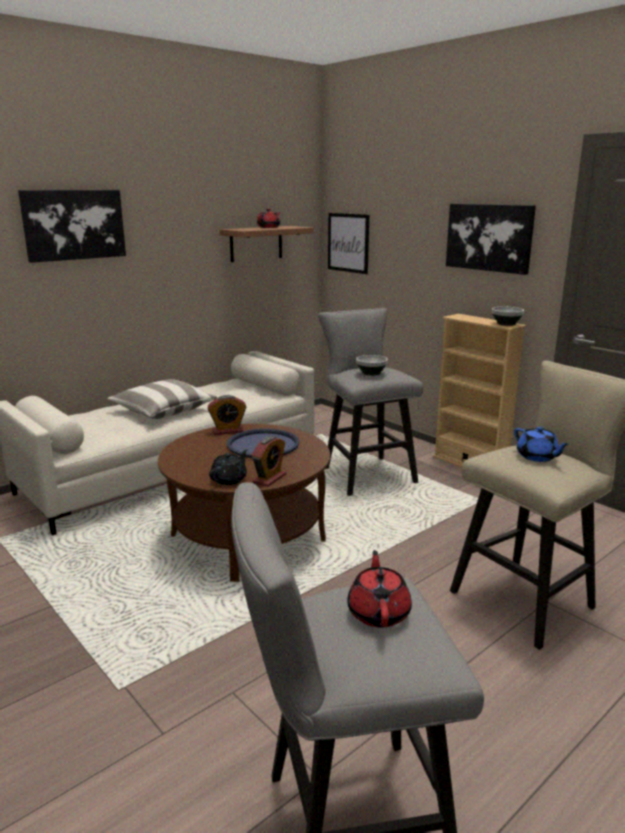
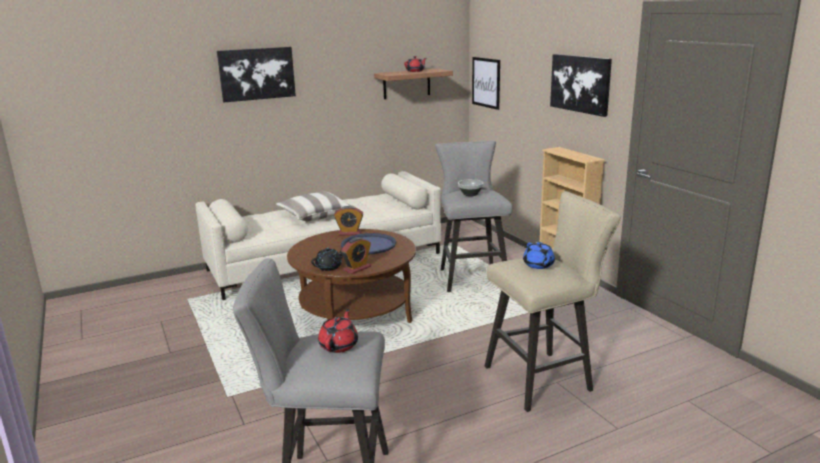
camera: 15 degrees right, 0 degrees up
(506, 324) = (587, 158): bowl -> none

